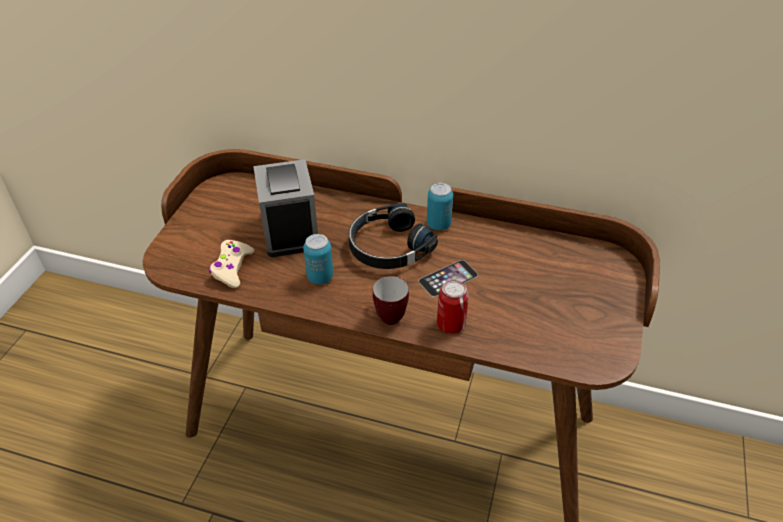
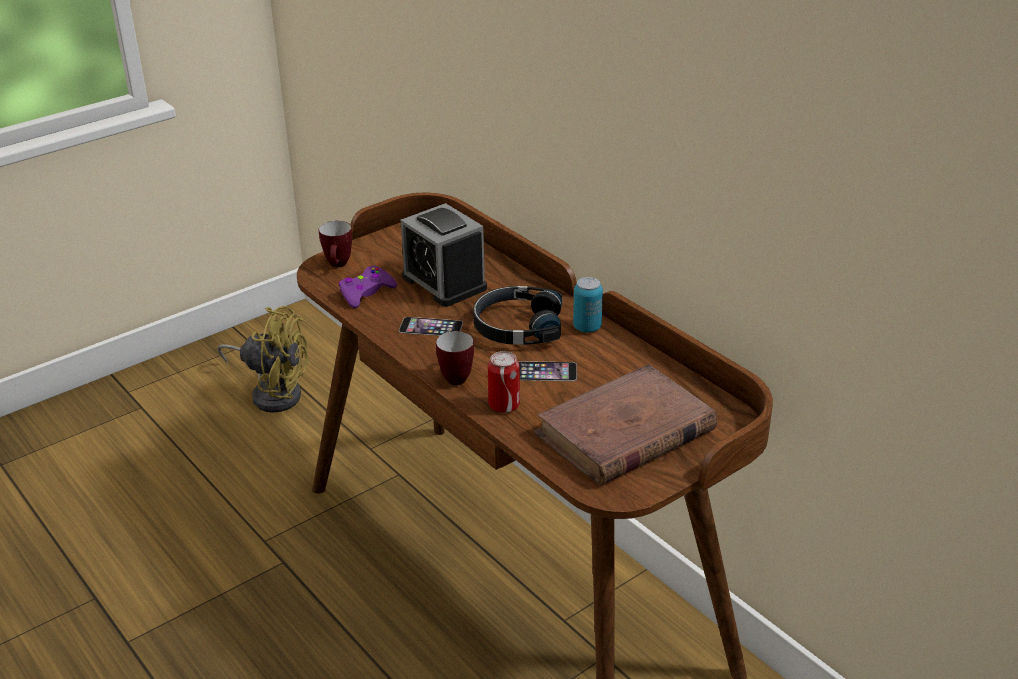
camera: 35 degrees right, 10 degrees down
(83, 366) = (273, 392): none -> yellow fan
(180, 251) = (338, 266): none -> mug
(232, 268) = (366, 293): beige game controller -> purple game controller
(289, 230) = (444, 282): alarm clock -> alarm clock turned 120 degrees clockwise
(320, 277) = (431, 327): can -> phone
(558, 305) = (625, 432): none -> brown book

